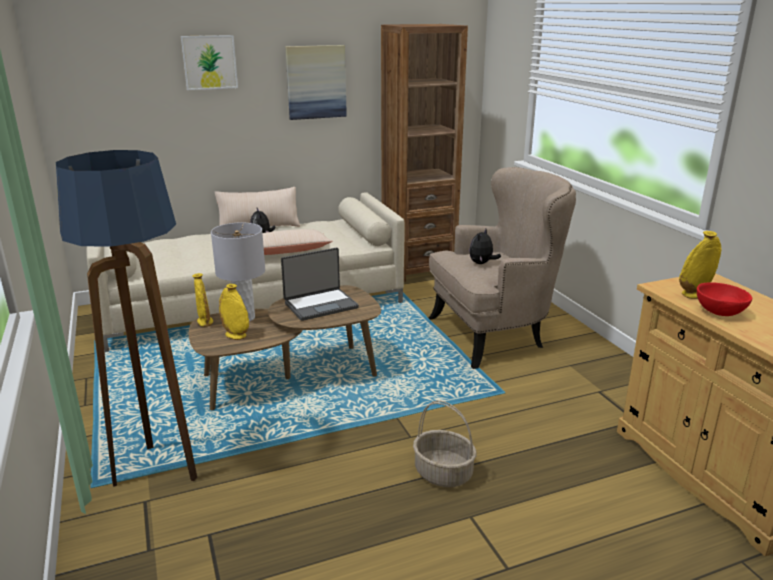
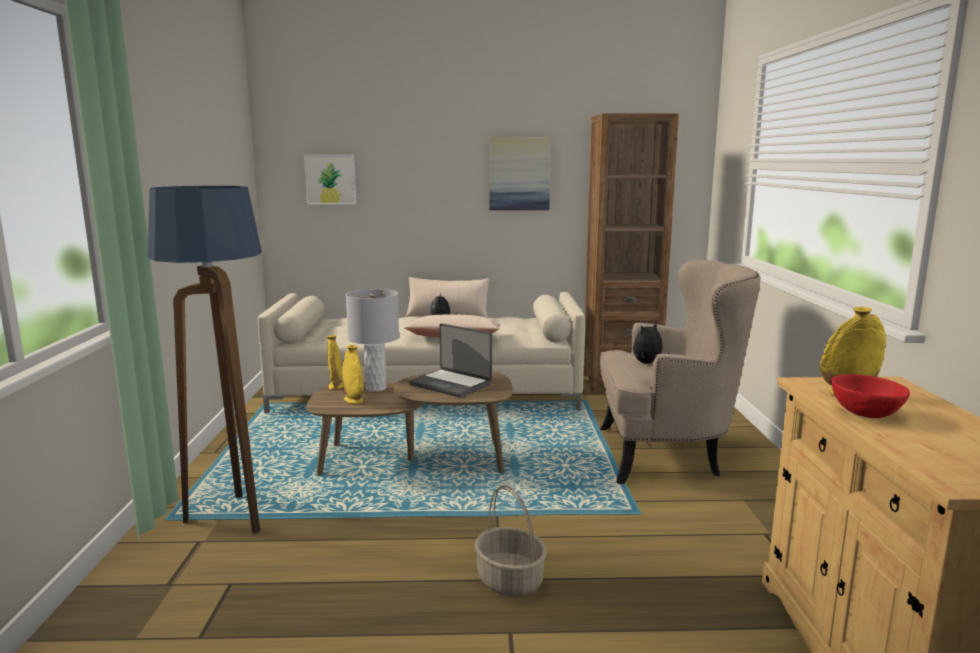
camera: 20 degrees right, 10 degrees down
(209, 62) = (414, 150): picture -> picture (330, 179)
(320, 305) = (451, 384): laptop -> laptop turned 45 degrees clockwise

